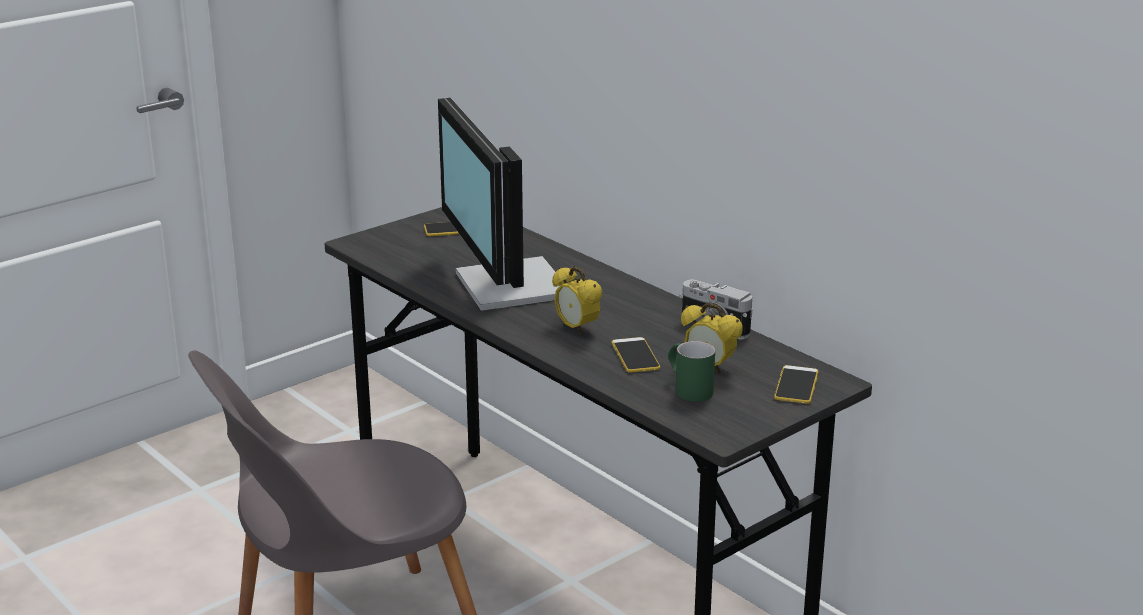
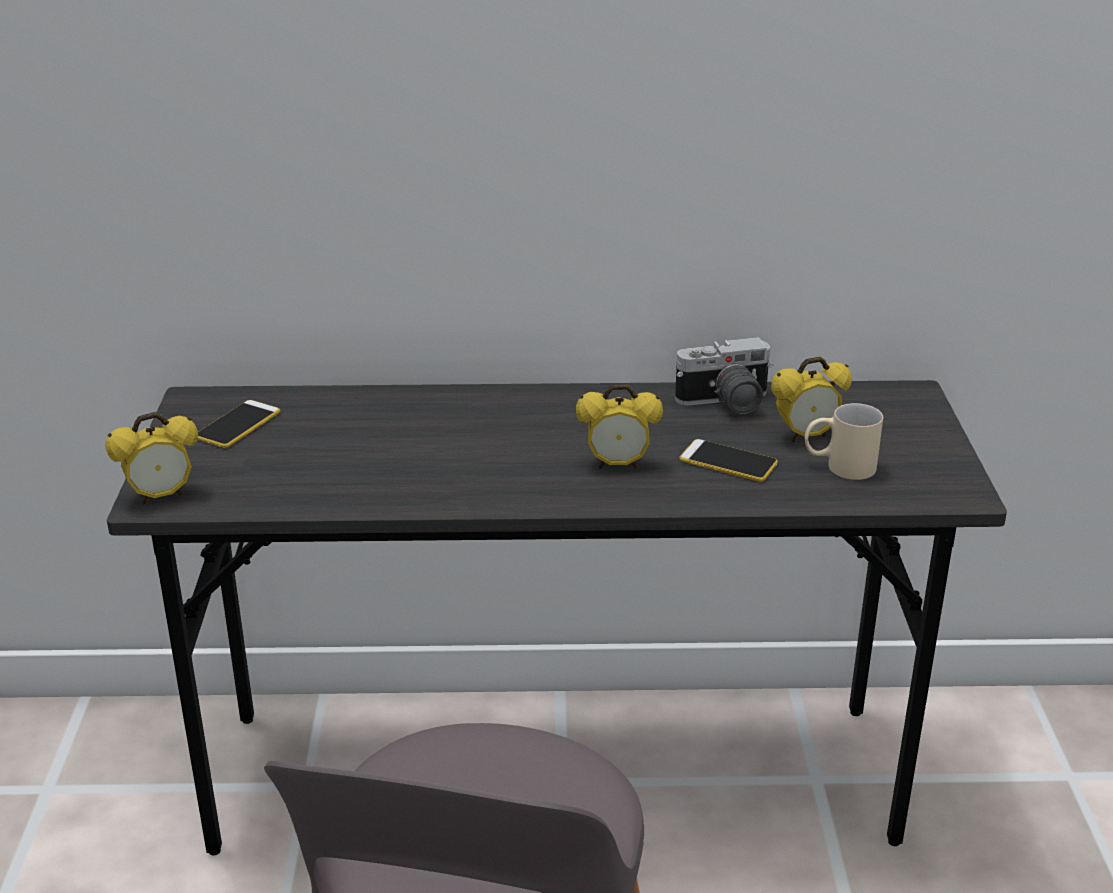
camera: 50 degrees left, 5 degrees up
(362, 243) = (161, 496): none -> alarm clock
(507, 287) = (449, 459): monitor -> none
(688, 388) = (838, 467): green mug -> beige mug
(796, 385) = (898, 413): phone -> none

